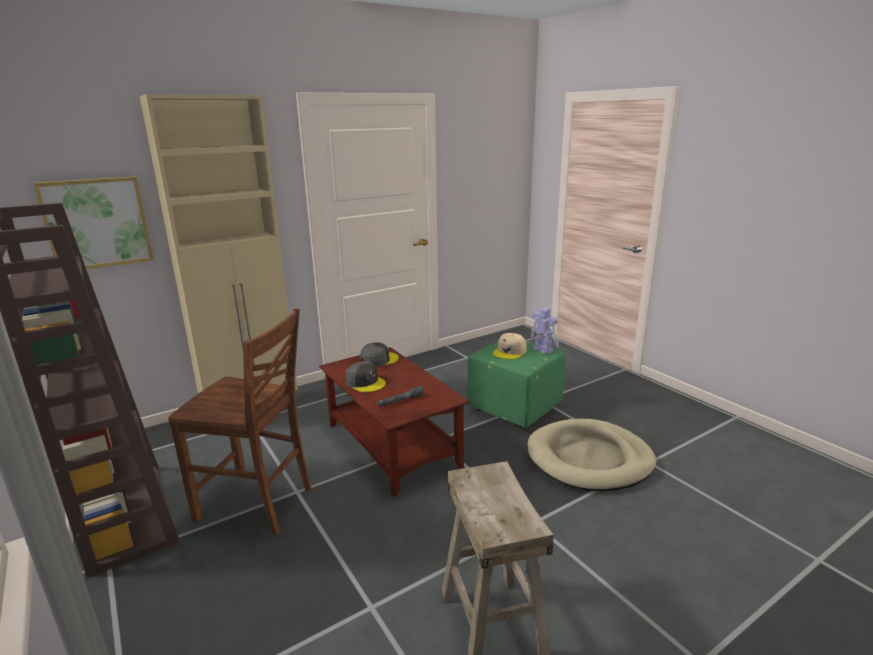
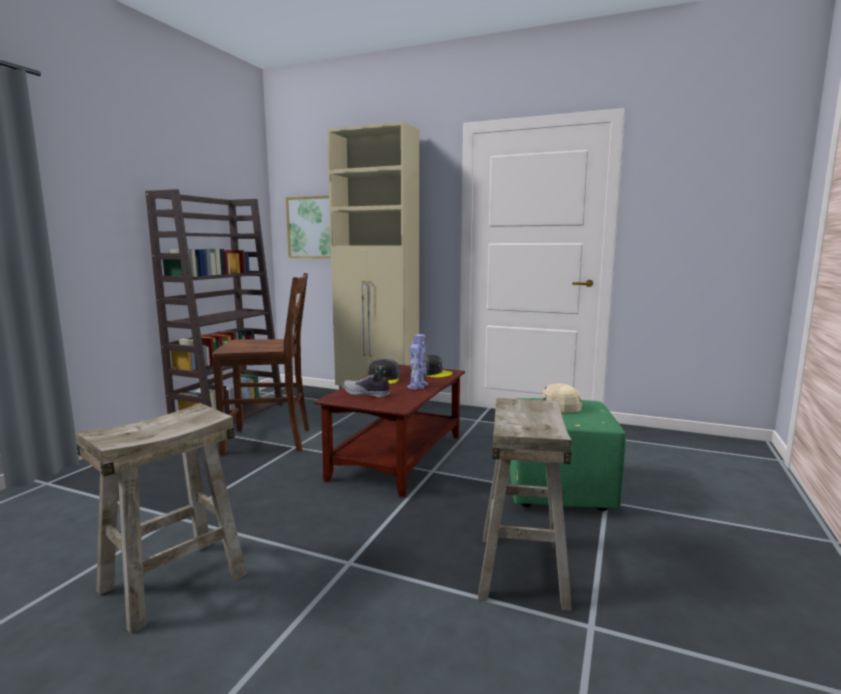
camera: 55 degrees right, 10 degrees down
(257, 504) = (269, 441): brown chair -> brown chair turned 75 degrees counterclockwise
(400, 401) = (366, 394): grey flashlight -> shoe
(542, 349) = (597, 418): toy robot -> toy robot (418, 386)
(589, 459) = (523, 569): beige dog bed -> beige stool

